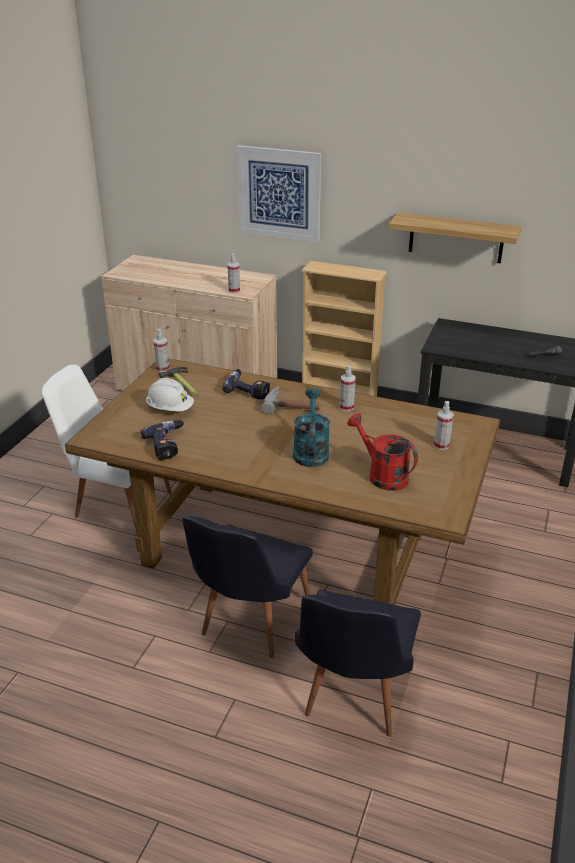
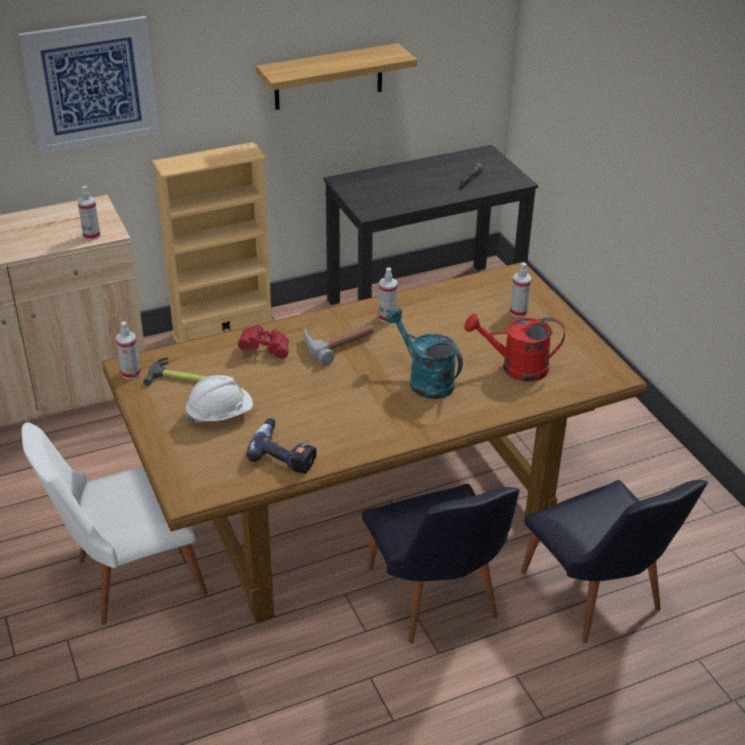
camera: 45 degrees left, 5 degrees up
(248, 390) = (265, 349): power drill -> red binoculars

